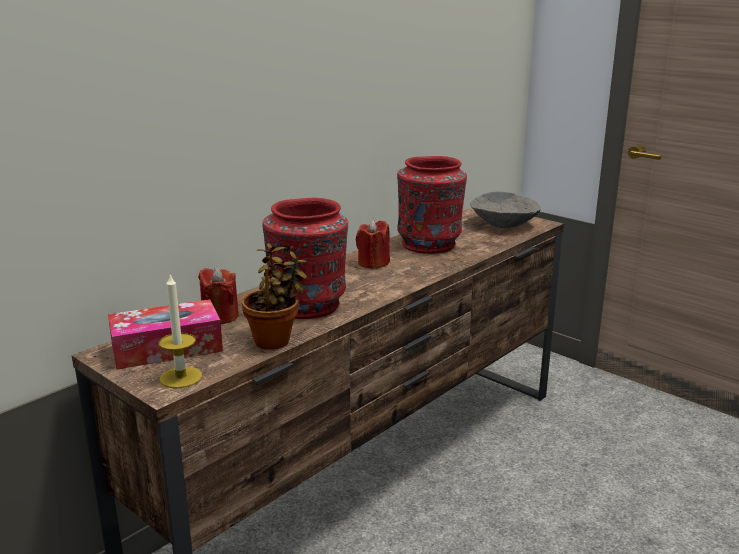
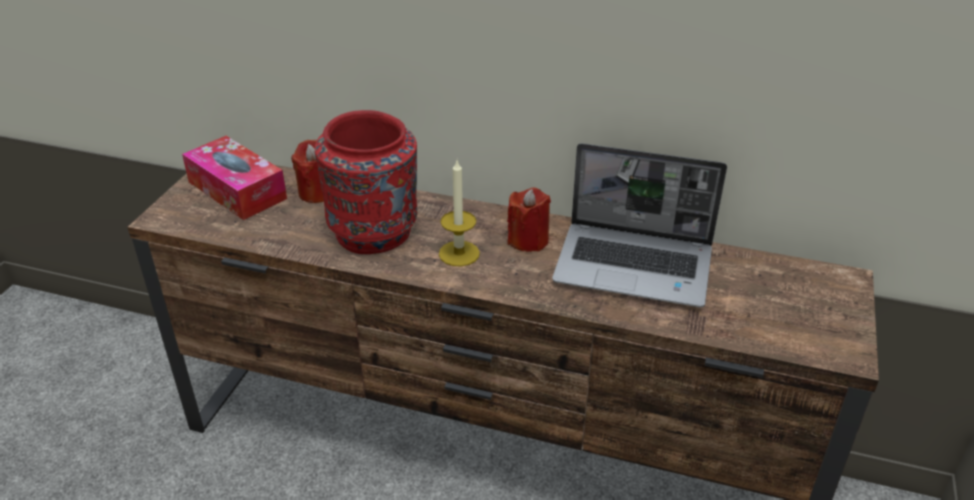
camera: 65 degrees right, 15 degrees up
(181, 377) = (184, 217): candle -> candle (459, 253)
(275, 340) = (279, 240): potted plant -> none
(430, 244) = (635, 266): red vase -> laptop
(504, 225) = (790, 315): grey bowl -> none

